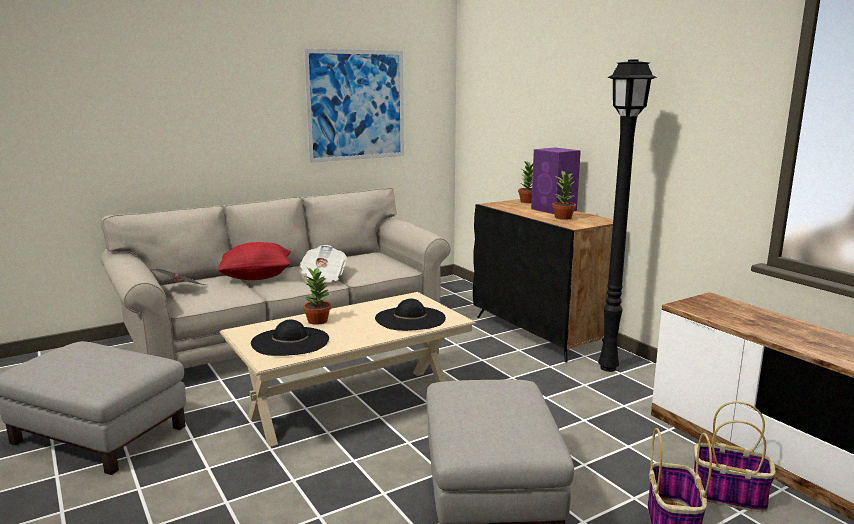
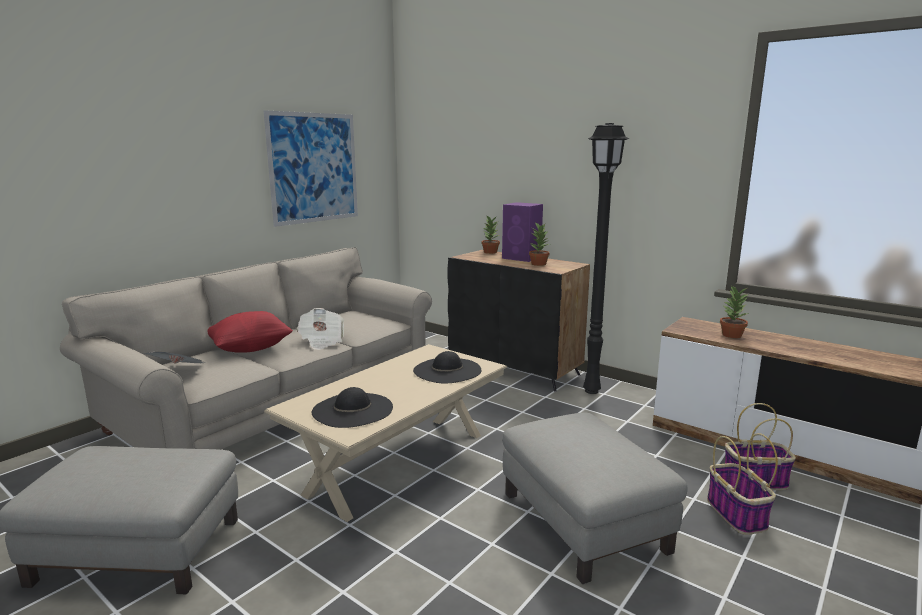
camera: 20 degrees left, 0 degrees up
(317, 320) = (360, 385): potted plant -> potted plant (731, 335)

